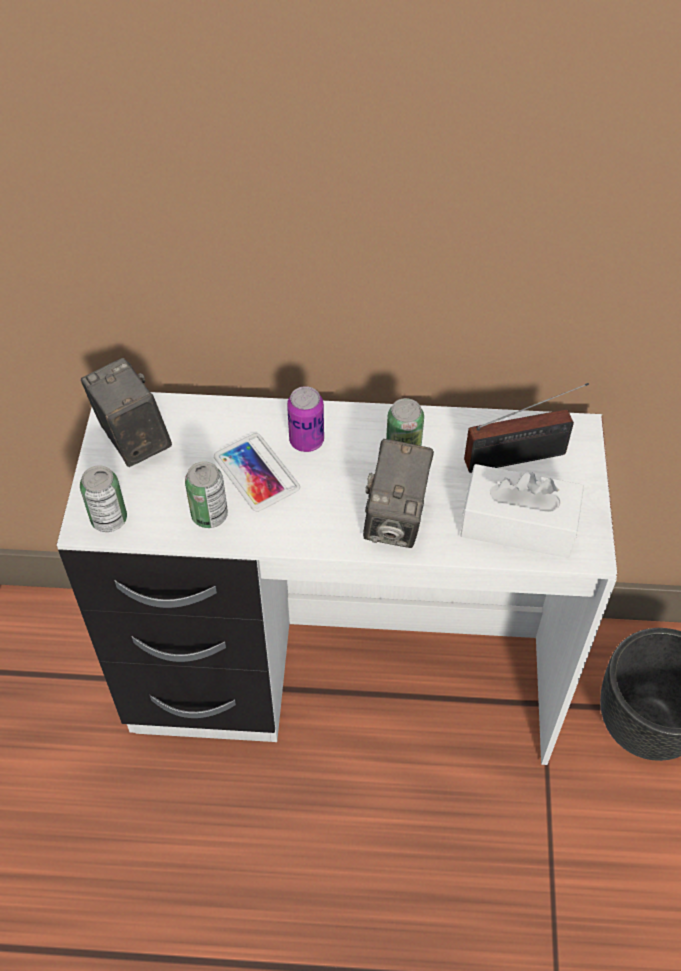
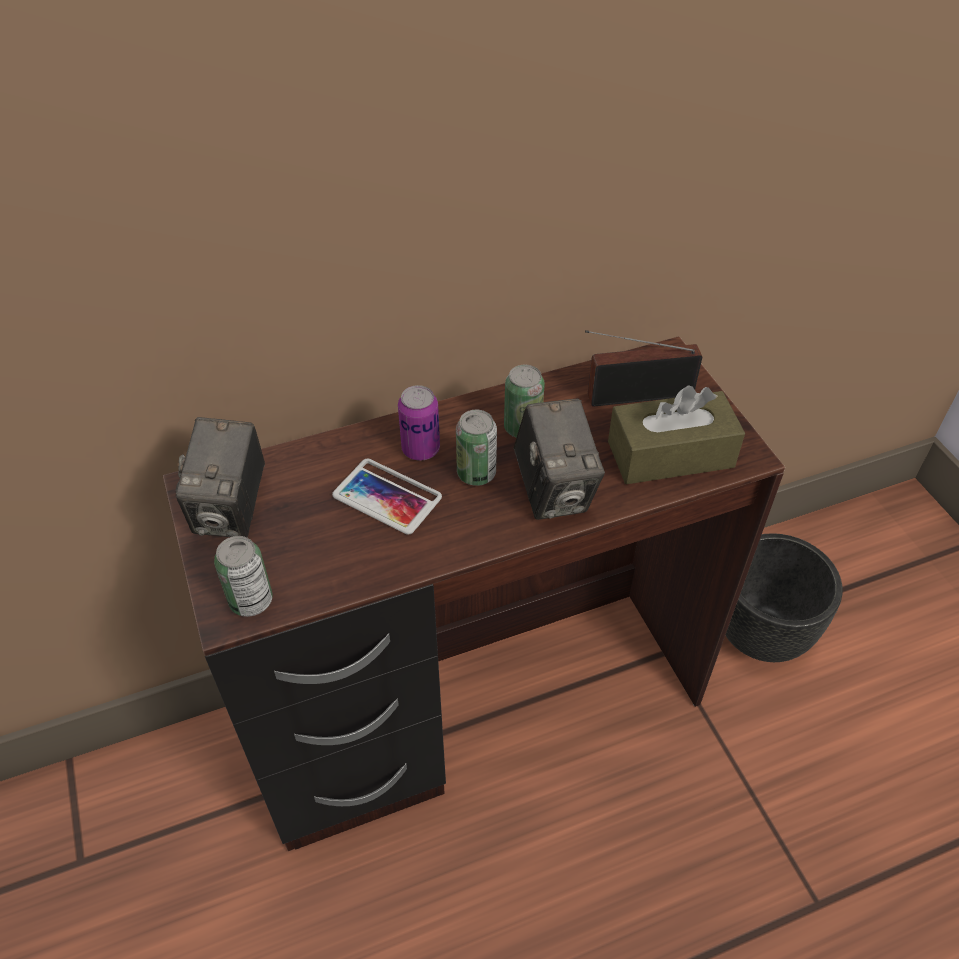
camera: 25 degrees left, 5 degrees down
(132, 438) = (232, 510): camera -> camera turned 120 degrees counterclockwise
(209, 515) = (361, 556): can -> can (476, 473)
(342, 685) = (479, 712): white desk -> brown desk
(518, 524) = (670, 454): white tissue box -> brown tissue box
(521, 457) = (633, 395): radio -> radio turned 150 degrees counterclockwise

